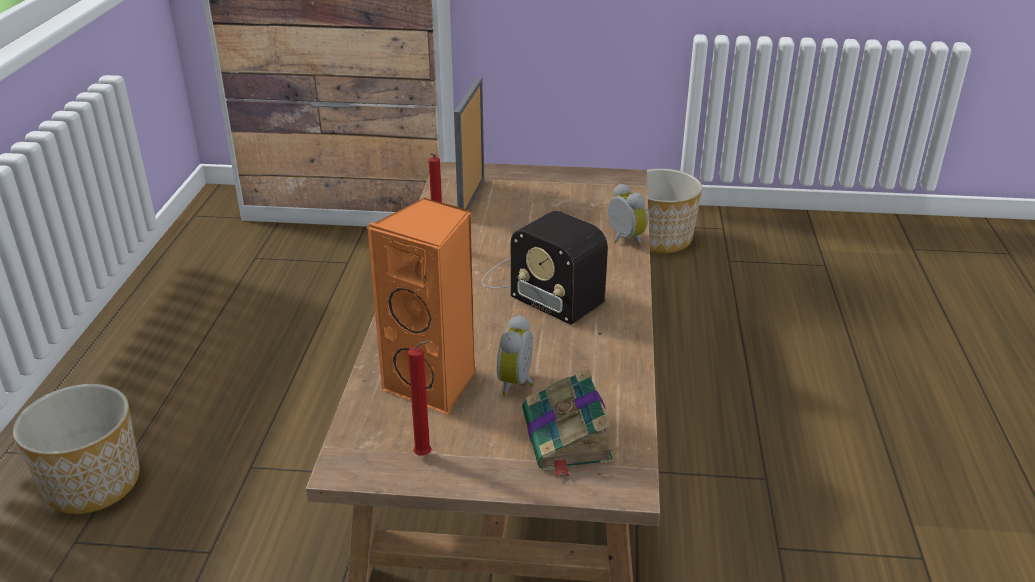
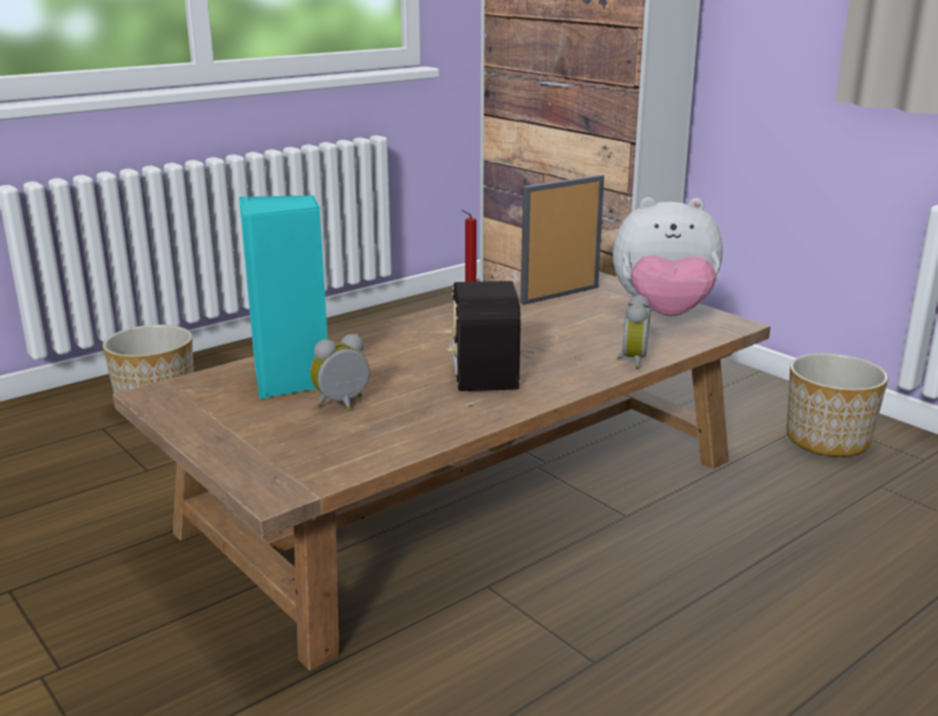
camera: 45 degrees right, 10 degrees down
(425, 456) = (201, 412): red candle -> none
(434, 384) = (291, 380): orange speaker -> turquoise speaker
(567, 438) = (302, 448): book -> none
(571, 186) = (664, 314): none -> plush toy

